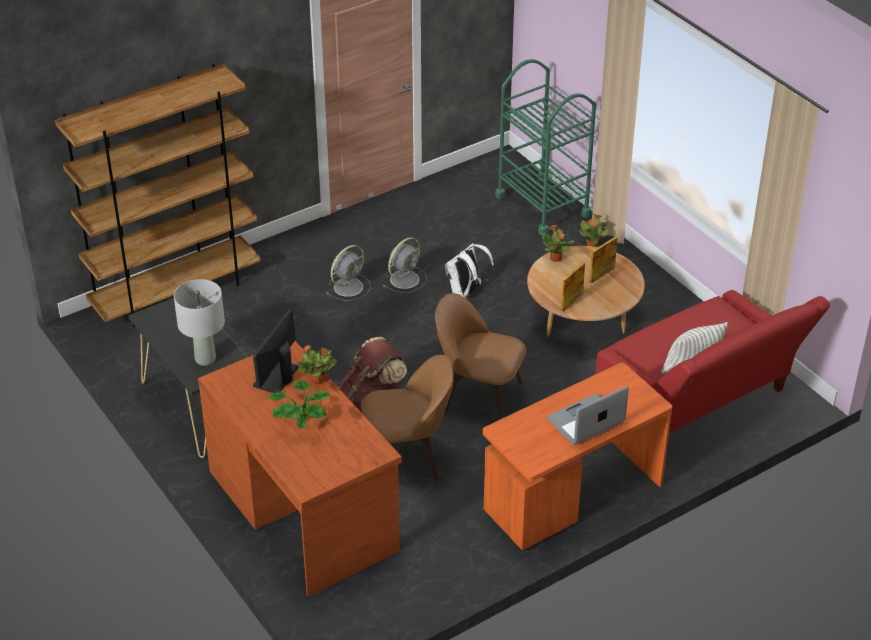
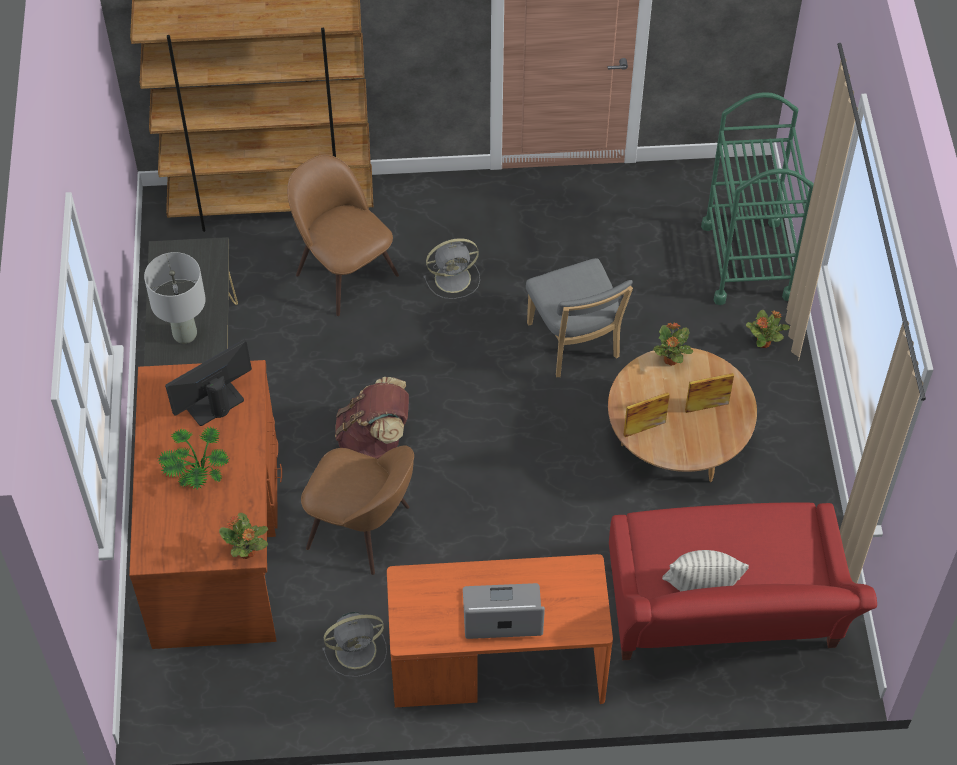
camera: 30 degrees right, 15 degrees up
(318, 380) = (251, 428): potted plant -> potted plant (247, 552)
(405, 279) = (521, 295): grey fan -> grey fan (357, 650)
(467, 292) = (575, 344): white backpack -> grey chair
(479, 397) = (490, 490): brown chair -> brown chair (344, 272)

